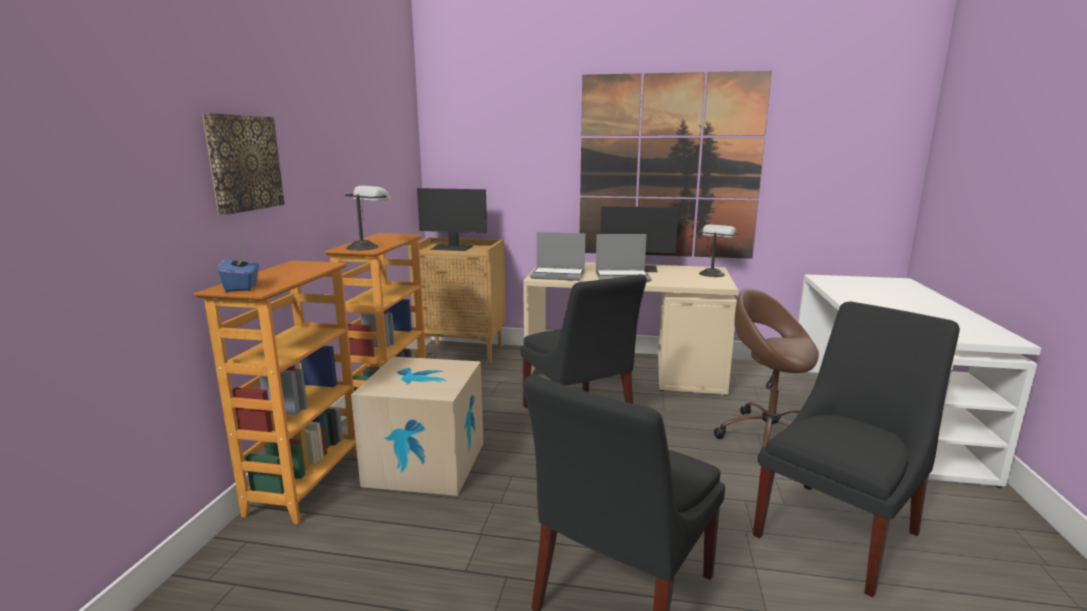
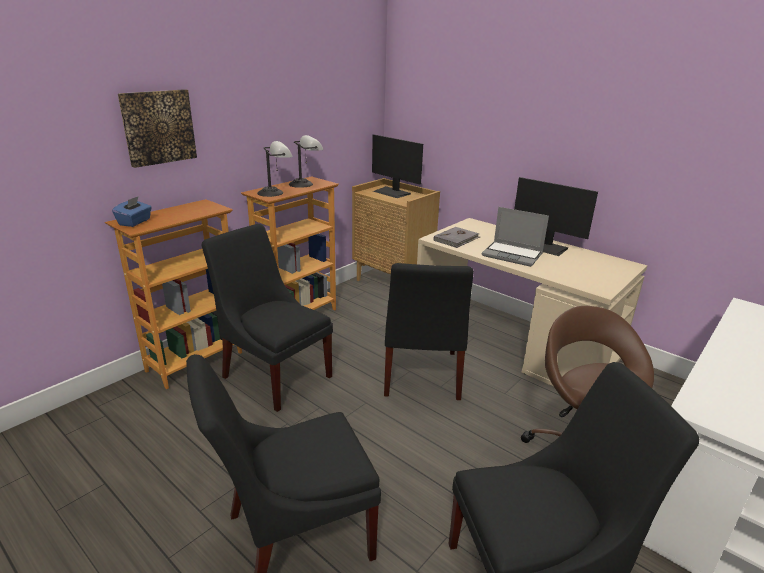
camera: 30 degrees right, 10 degrees up
(425, 463) = (274, 374): cardboard box -> black chair
(558, 275) = (457, 239): laptop -> grey book
(668, 168) = (603, 145): picture -> none
(713, 273) = (618, 270): table lamp -> table lamp (305, 183)

